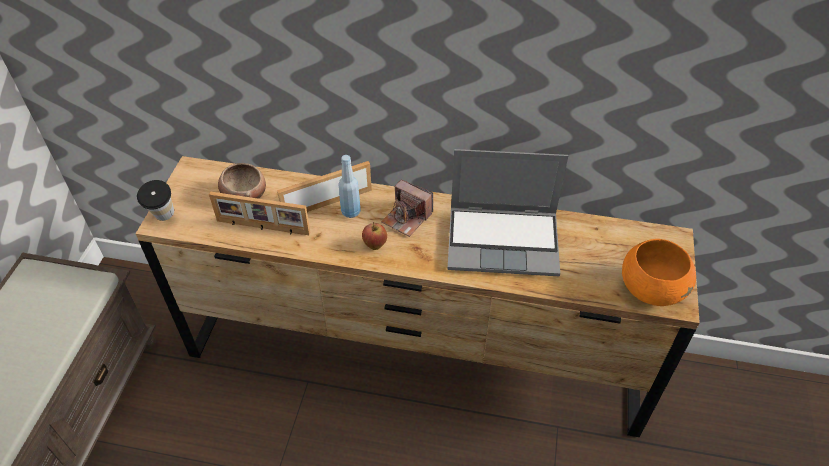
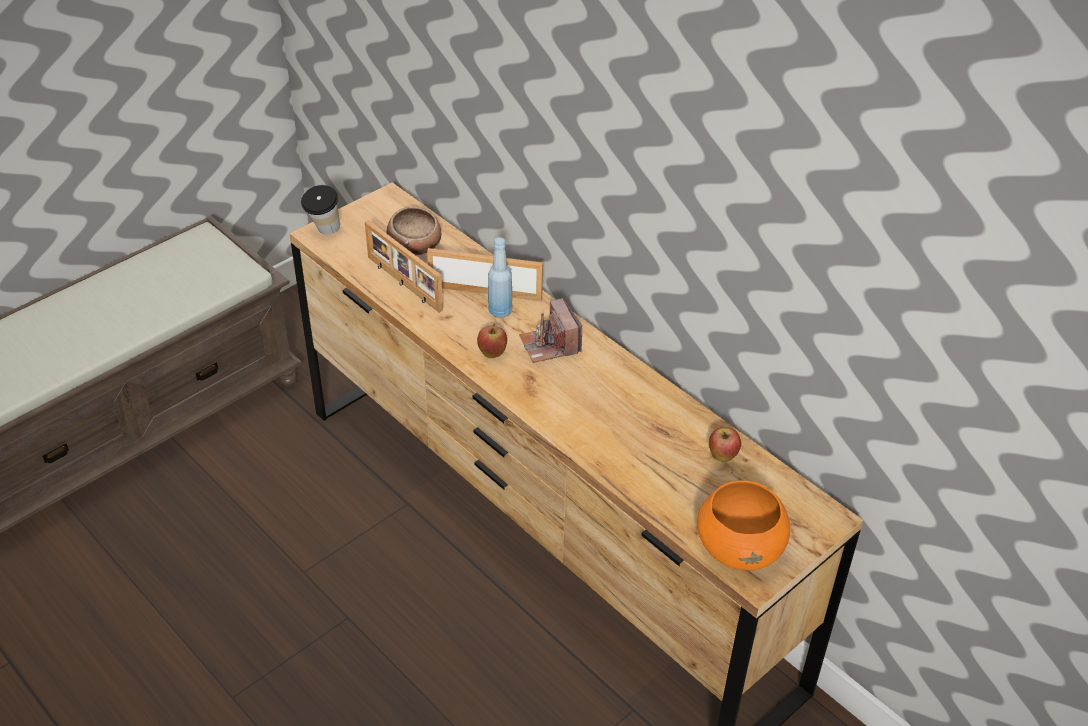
camera: 35 degrees right, 5 degrees down
(504, 241) = (628, 418): laptop -> none
(582, 234) = (722, 457): none -> apple

